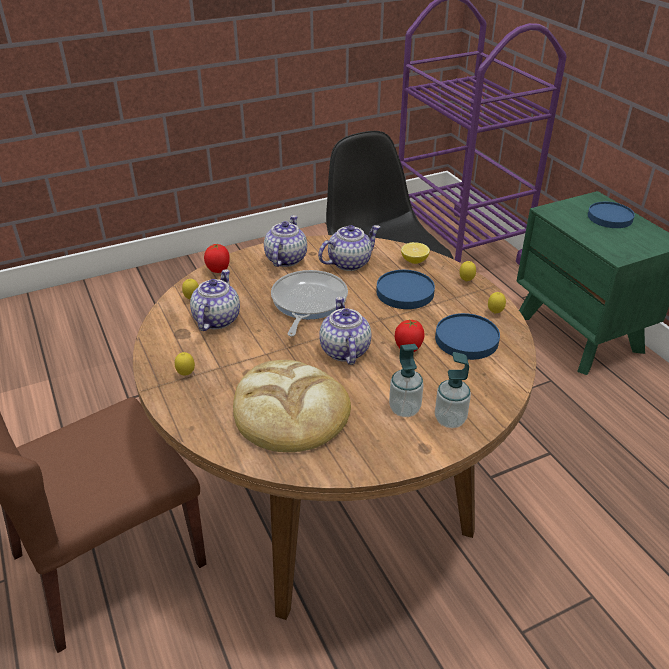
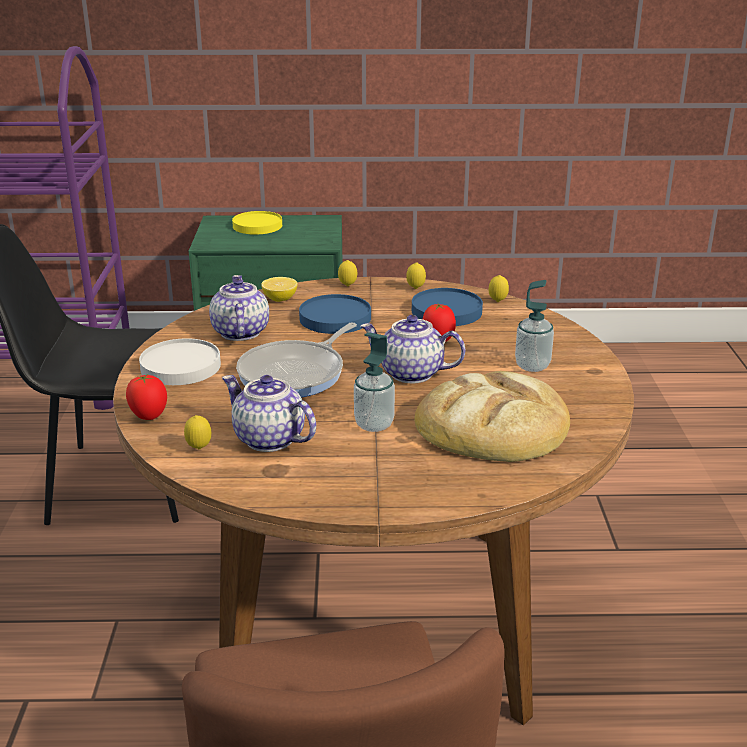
camera: 65 degrees left, 10 degrees down
(186, 374) = (371, 481): lemon -> lemon (497, 302)
(285, 259) = (180, 367): teapot -> white plate
(307, 302) = (296, 374): frying pan -> frying pan turned 90 degrees counterclockwise
(450, 419) = (561, 349): soap dispenser -> soap dispenser (374, 424)
(609, 217) = (257, 226): blue plate -> yellow plate

